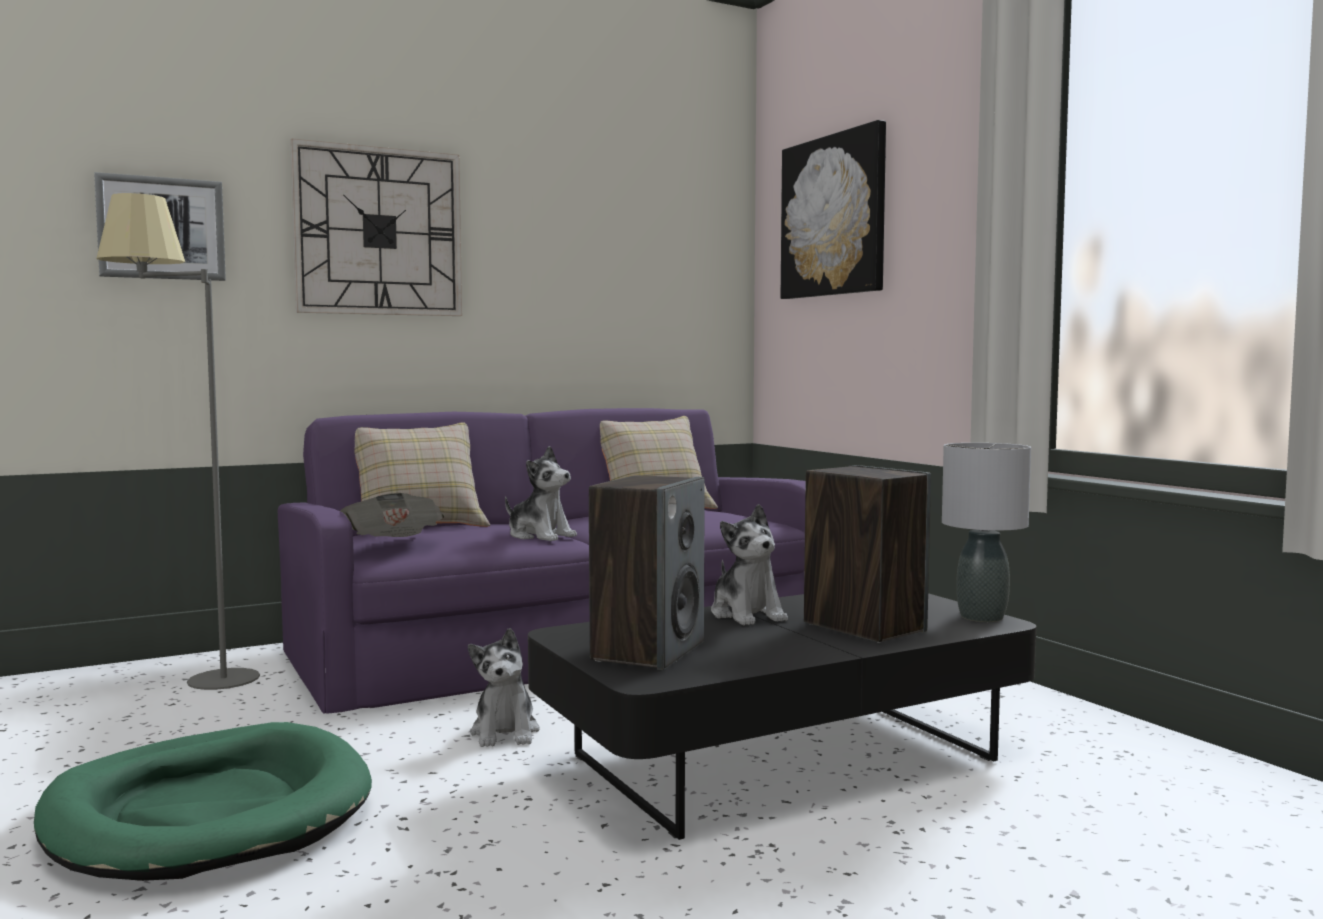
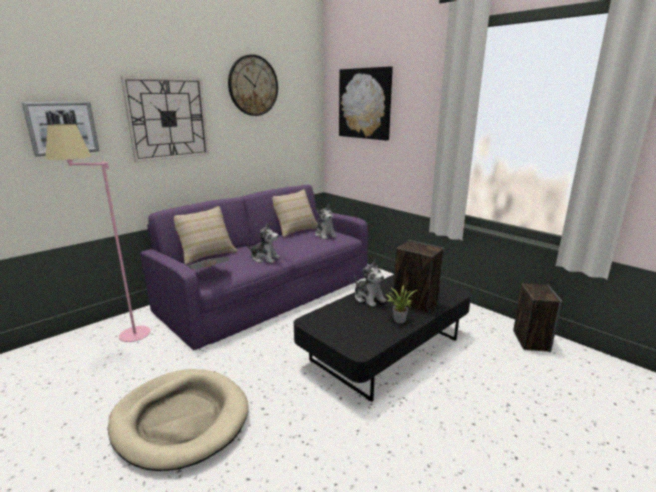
camera: 15 degrees left, 15 degrees up
(190, 685) = (121, 340): grey floor lamp -> pink floor lamp
(209, 813) = (181, 420): green dog bed -> beige dog bed
(505, 732) = (275, 350): plush toy -> plush toy (325, 235)
(578, 181) = (253, 86): none -> wall clock
(648, 651) = (348, 330): speaker -> speaker (530, 341)
(793, 646) = (398, 319): none -> potted plant
(982, 617) = (450, 290): grey table lamp -> none

